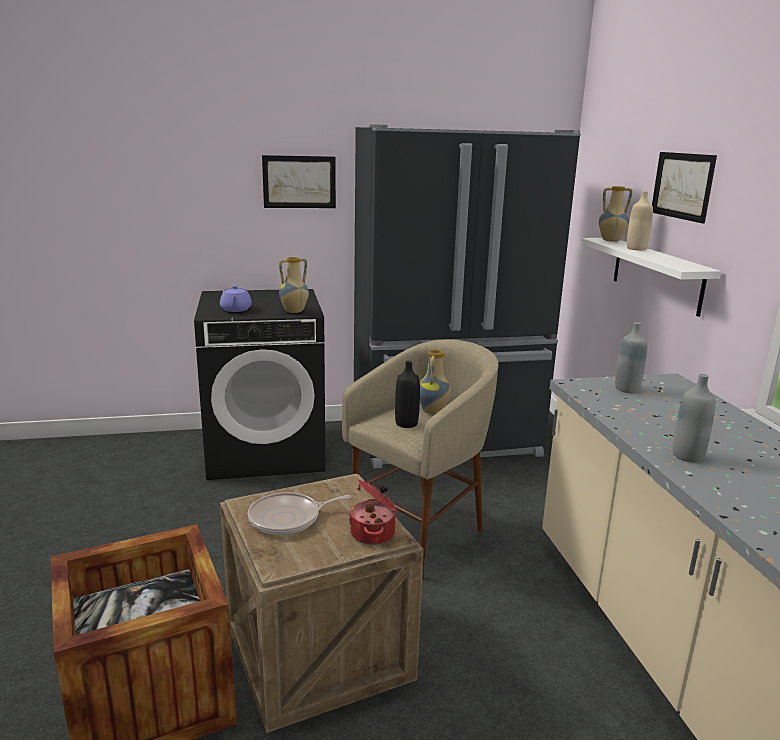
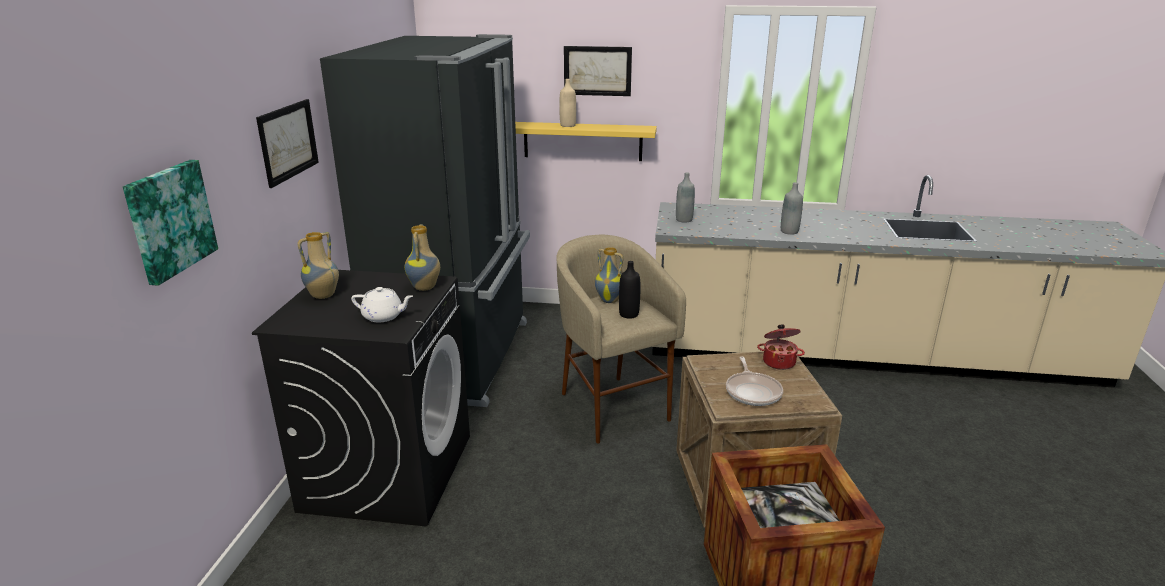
camera: 70 degrees left, 5 degrees up
(153, 195) = (169, 220): none -> picture
(236, 309) = (384, 316): purple teapot -> white teapot
(610, 240) = (527, 124): vase -> vase (323, 296)
(656, 274) = (582, 141): white shelf -> yellow shelf

